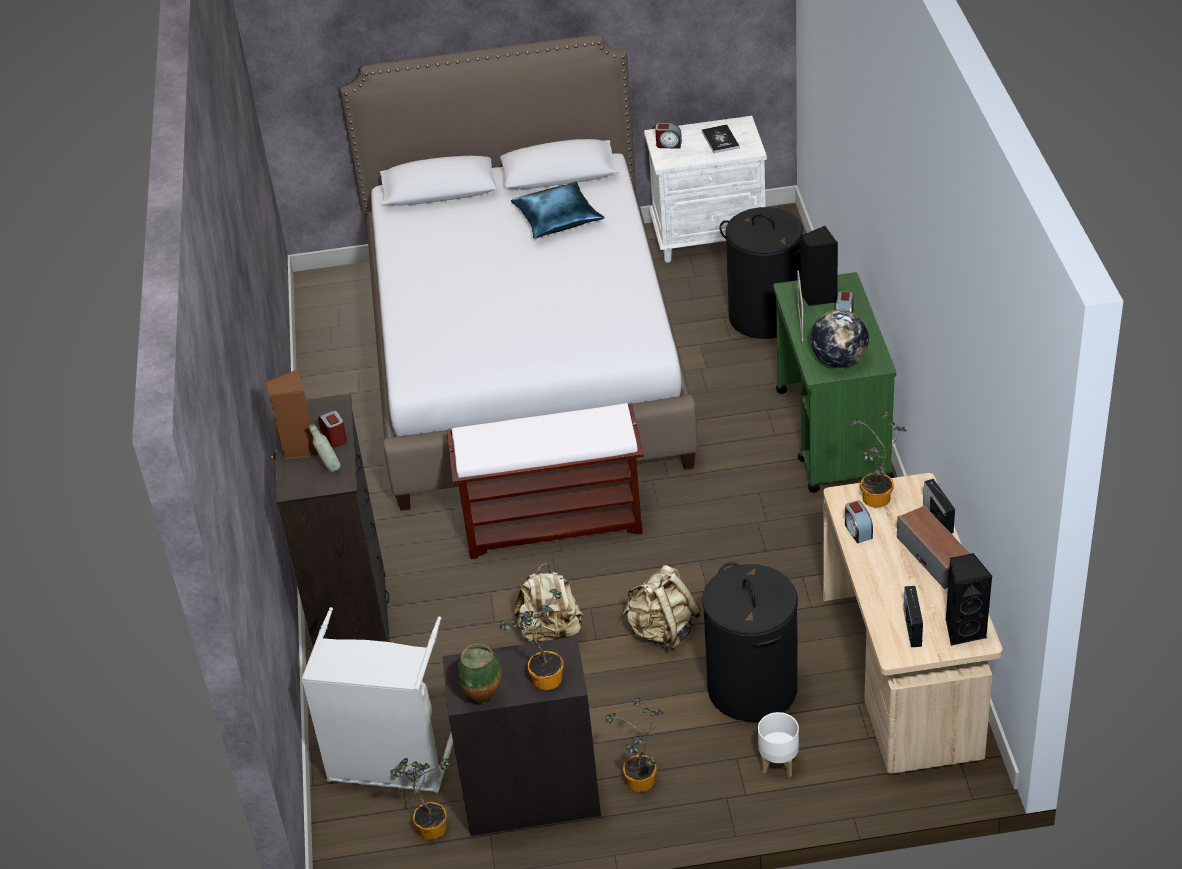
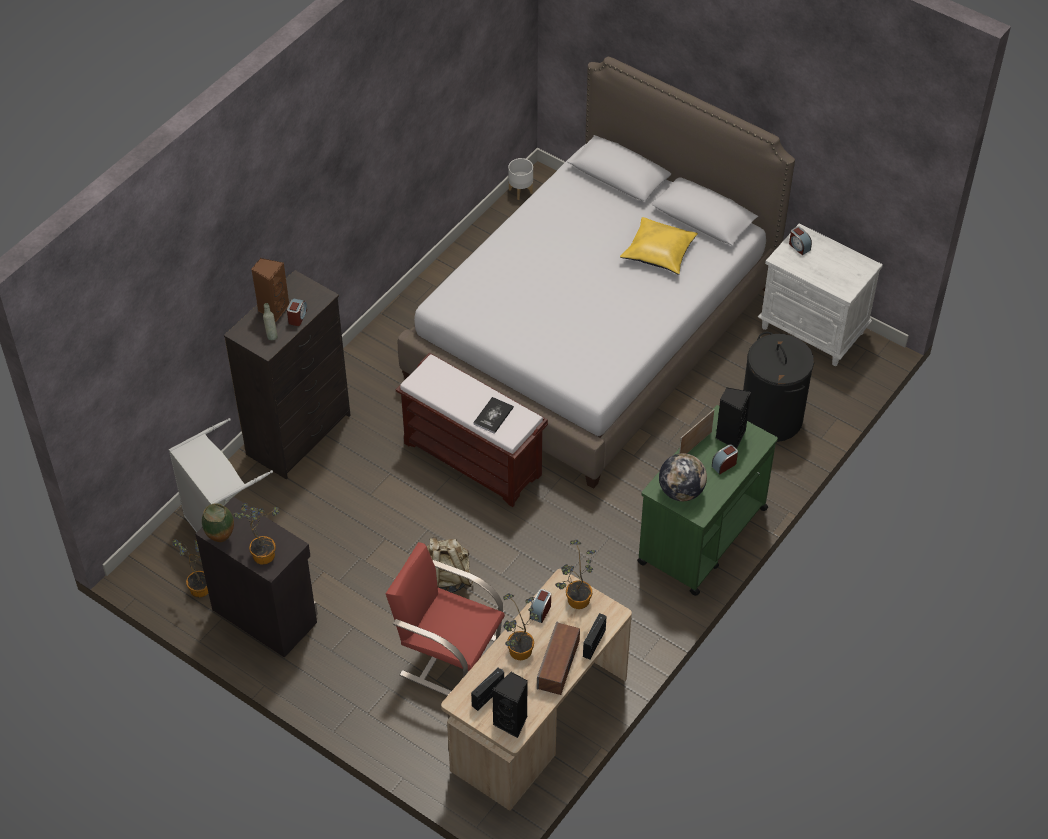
camera: 40 degrees right, 10 degrees up
(551, 634) = (388, 528): beige backpack -> none
(558, 219) = (659, 252): blue pillow -> yellow pillow
(641, 784) = (324, 658): potted plant -> potted plant (518, 653)
(720, 140) = (836, 268): book -> book (493, 416)
(752, 688) = (448, 655): black laundry basket -> red chair
(779, 763) = (406, 712): white planter -> white planter (521, 191)

